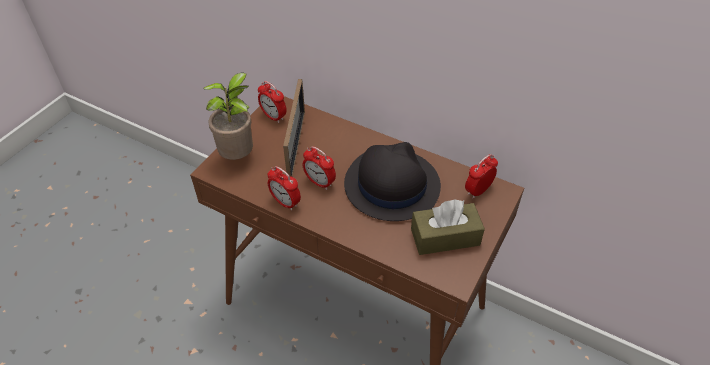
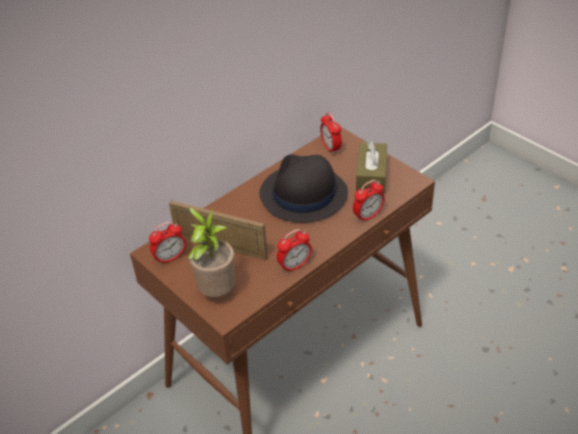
camera: 70 degrees left, 5 degrees down
(320, 182) = (279, 238): alarm clock -> alarm clock (368, 216)

